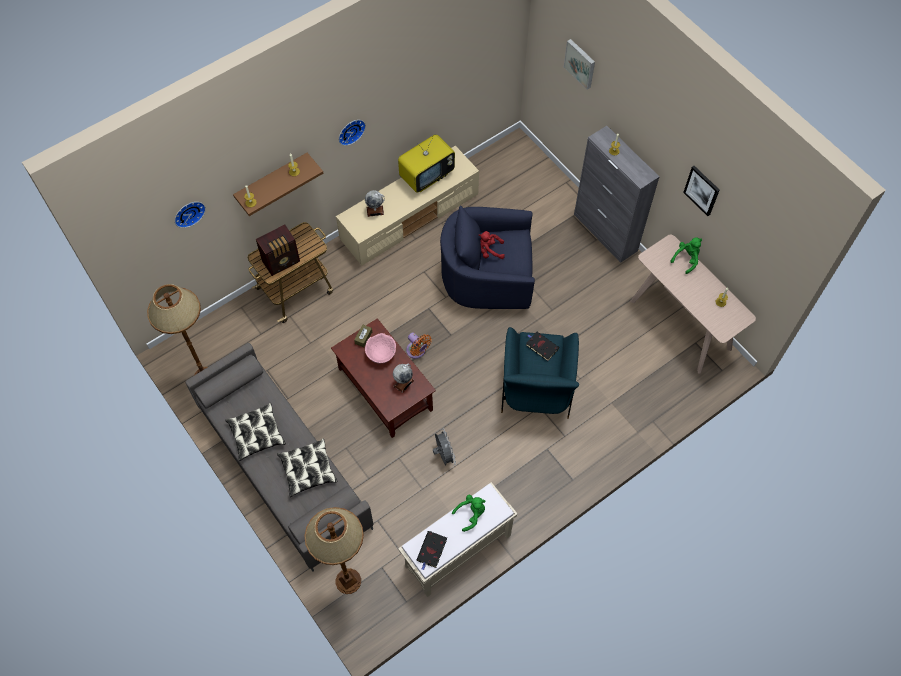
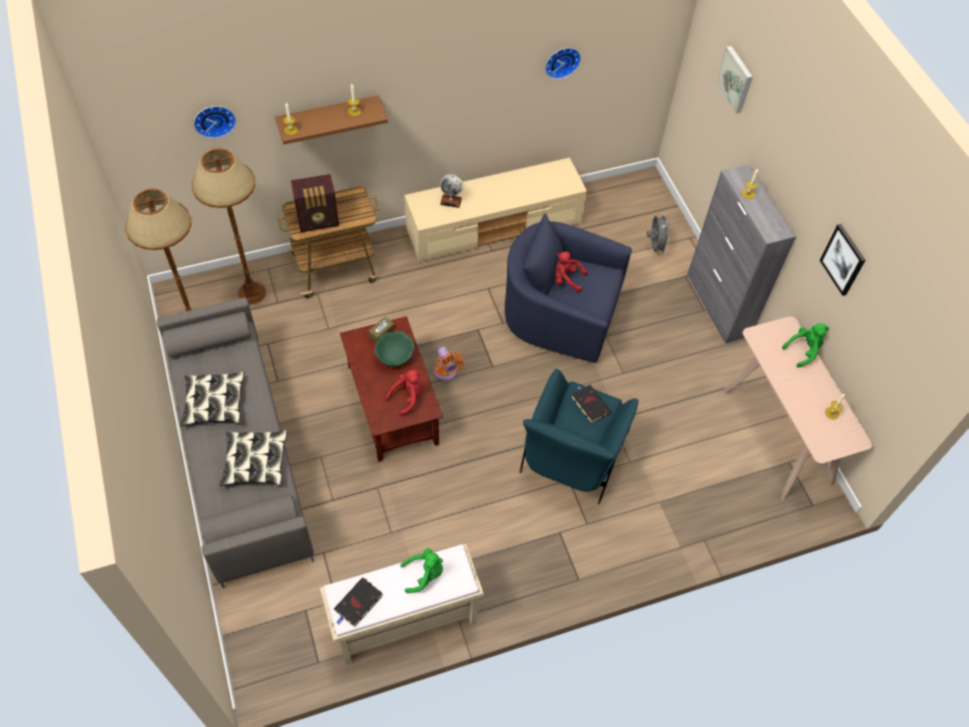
camera: 15 degrees right, 5 degrees down
(348, 581) = (259, 613): brown floor lamp -> brown floor lamp (252, 292)
(350, 130) = (438, 87): wall clock -> wall clock (561, 61)
(381, 353) = (395, 356): pink bowl -> green bowl
(403, 383) = (408, 397): globe -> red plush toy
(427, 176) = (524, 180): television -> none
(443, 455) = (431, 500): grey fan -> grey fan (655, 246)

